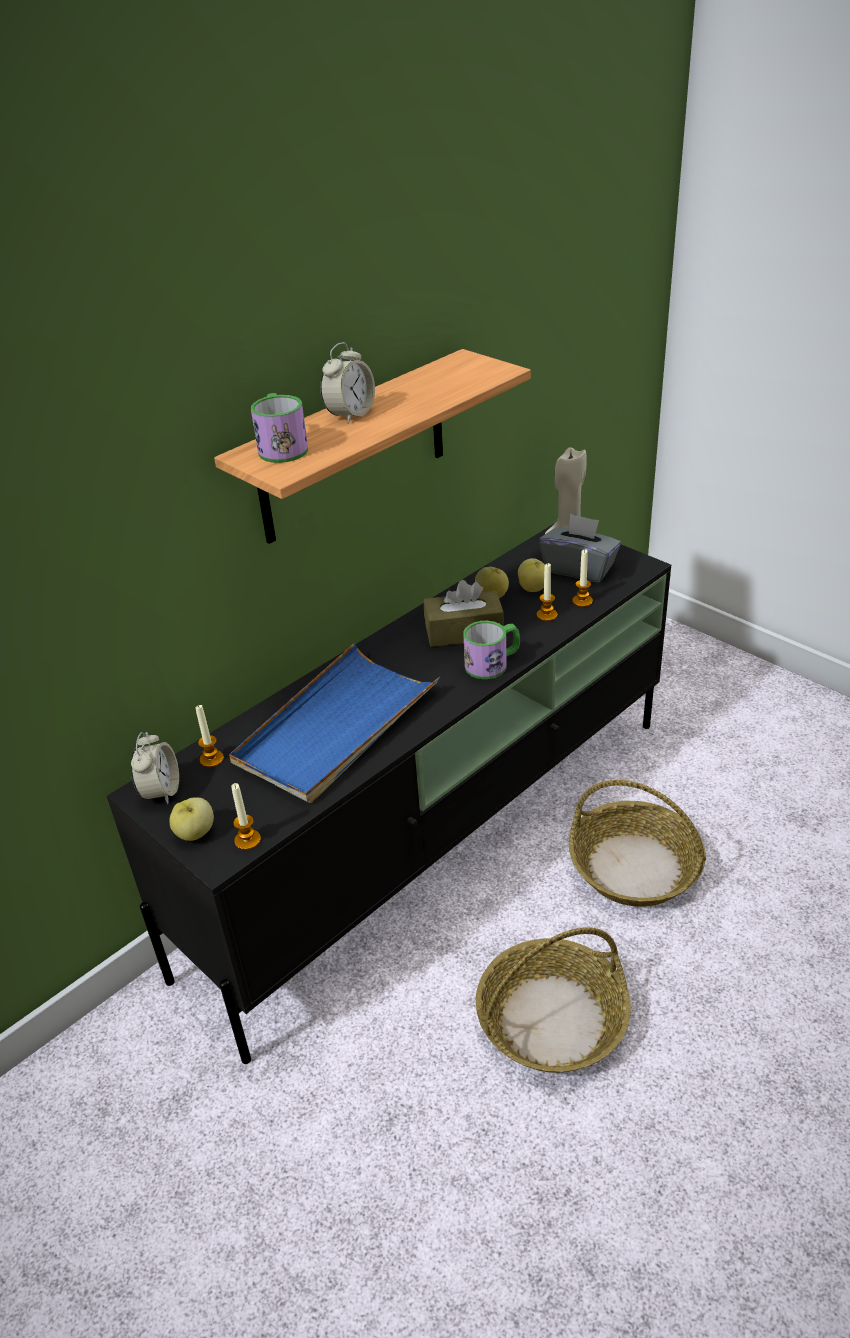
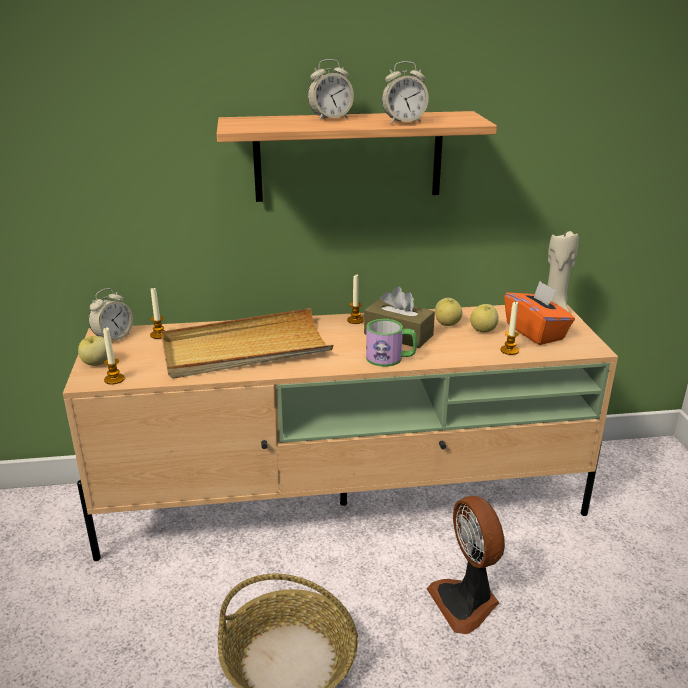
camera: 35 degrees right, 10 degrees down
(282, 447) = (260, 120): mug -> none
(336, 727) = (245, 349): blue tray -> beige tray
(438, 395) = (403, 122): none -> alarm clock
(438, 838) = (346, 504): black tv stand -> beige tv stand
(546, 615) = (470, 348): candle -> candle (355, 320)
(579, 569) = (535, 332): grey tissue box -> orange tissue box
(635, 867) = (466, 602): basket -> fan

